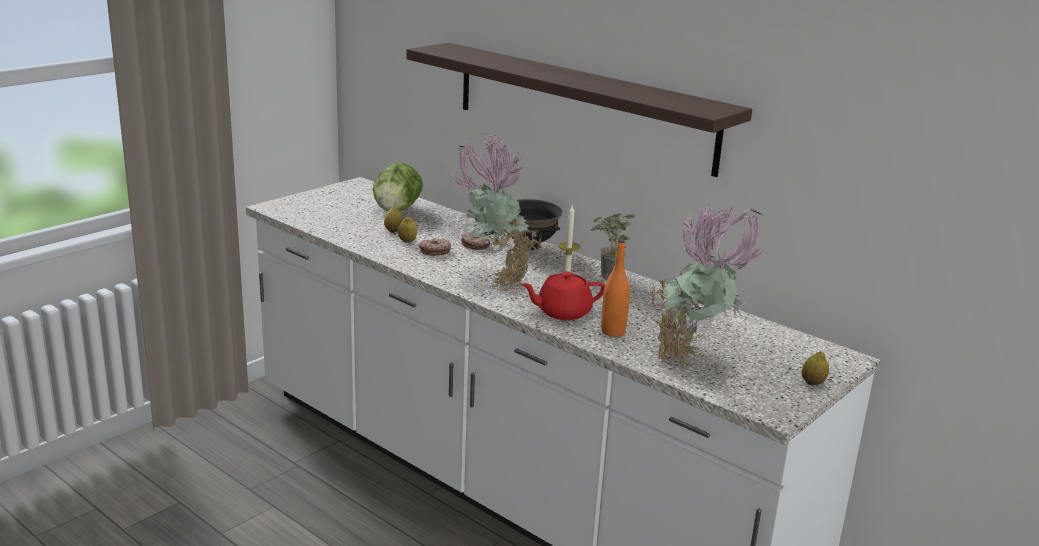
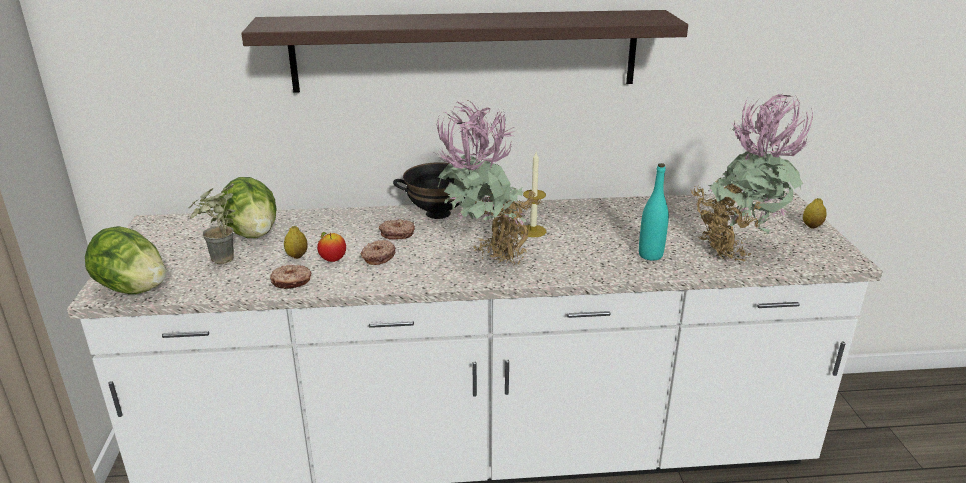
camera: 45 degrees left, 5 degrees up
(287, 210) = (133, 288): none -> lettuce
(362, 241) = (291, 282): none -> donut
(407, 241) = (333, 260): lemon -> apple
(562, 312) = (588, 258): red teapot -> none
(606, 278) = (549, 213): potted plant -> potted plant (221, 263)
(613, 332) = (650, 255): orange bottle -> turquoise bottle

